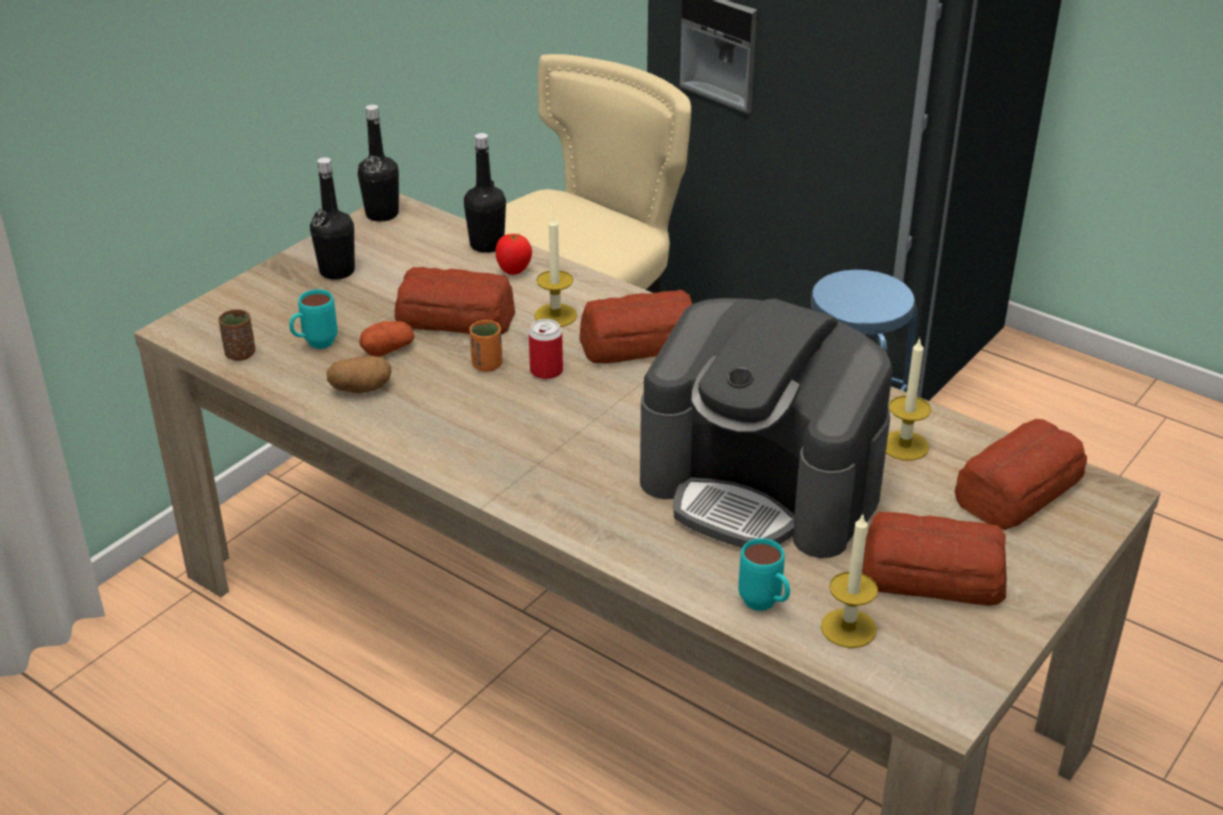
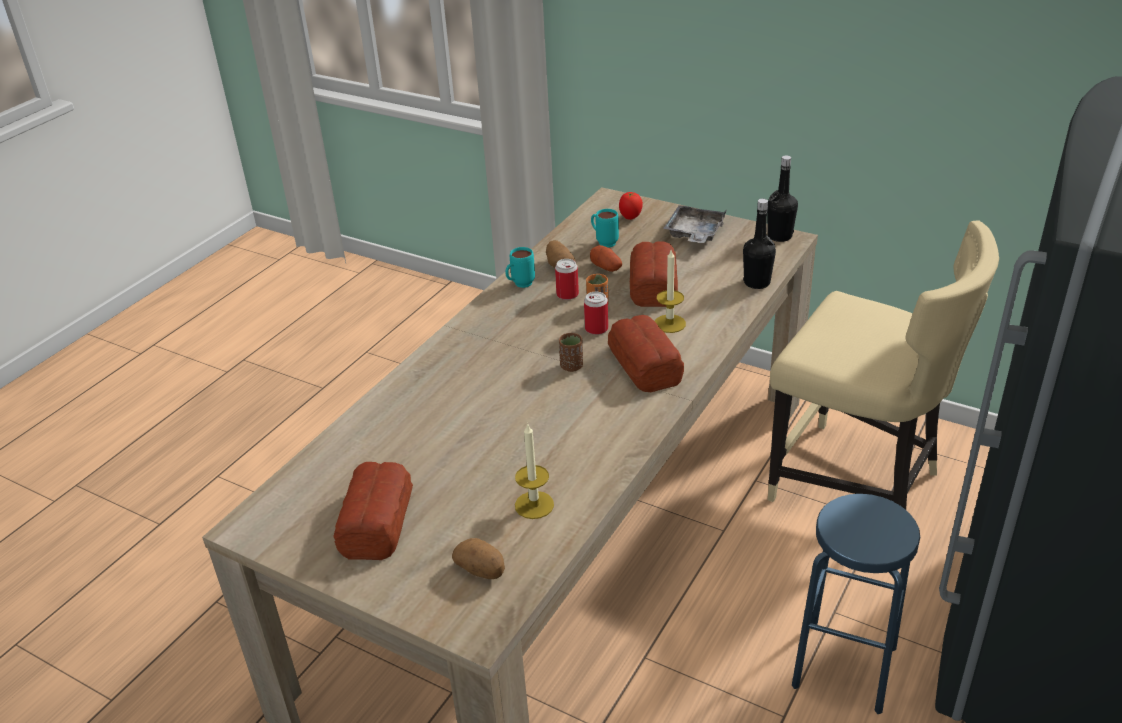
camera: 85 degrees right, 0 degrees up
(240, 354) = (587, 221): brown cup -> brown cup (571, 366)
(337, 271) = (694, 234): black bottle -> grey tray
(447, 388) = (567, 295): none -> can
(513, 271) = (724, 298): tomato -> tomato (630, 217)
(762, 487) = (473, 434): coffee machine -> none
(765, 606) = (348, 443): turquoise mug -> turquoise mug (520, 285)
(848, 628) = (324, 481): candle -> none
(1016, 490) = (481, 570): bread -> potato

